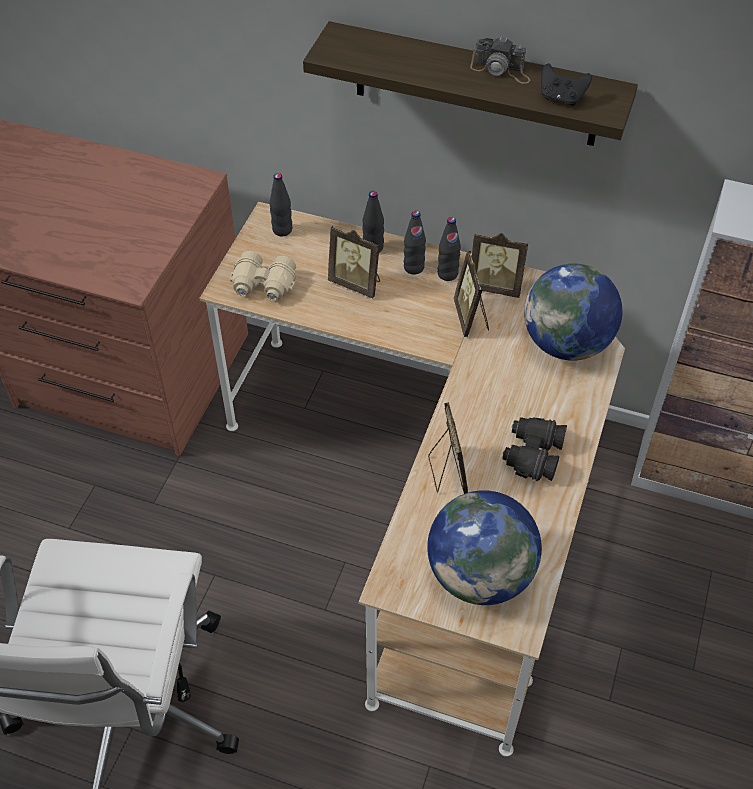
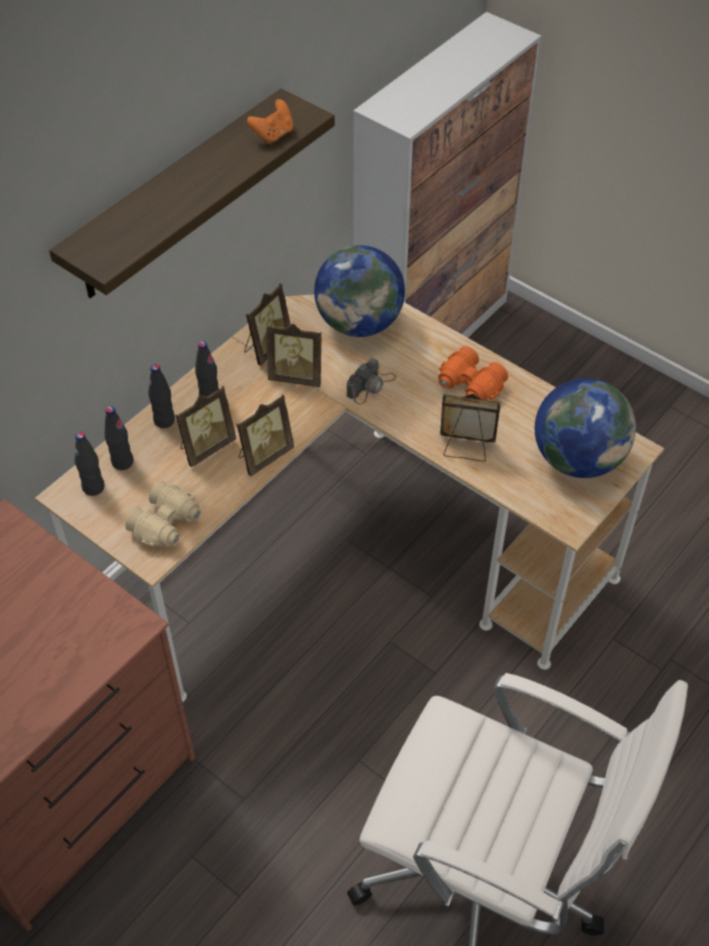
camera: 70 degrees left, 0 degrees up
(365, 324) = (264, 456): none -> picture frame
(447, 274) = (232, 375): black bottle -> black bottle (122, 462)
(501, 70) = (210, 157): camera -> camera (371, 386)
(532, 454) = (469, 386): black binoculars -> orange binoculars
(561, 98) = (273, 135): black game controller -> orange game controller

